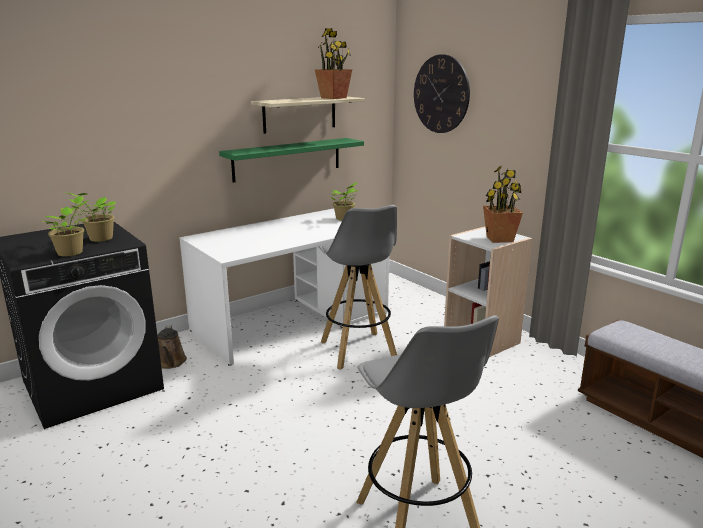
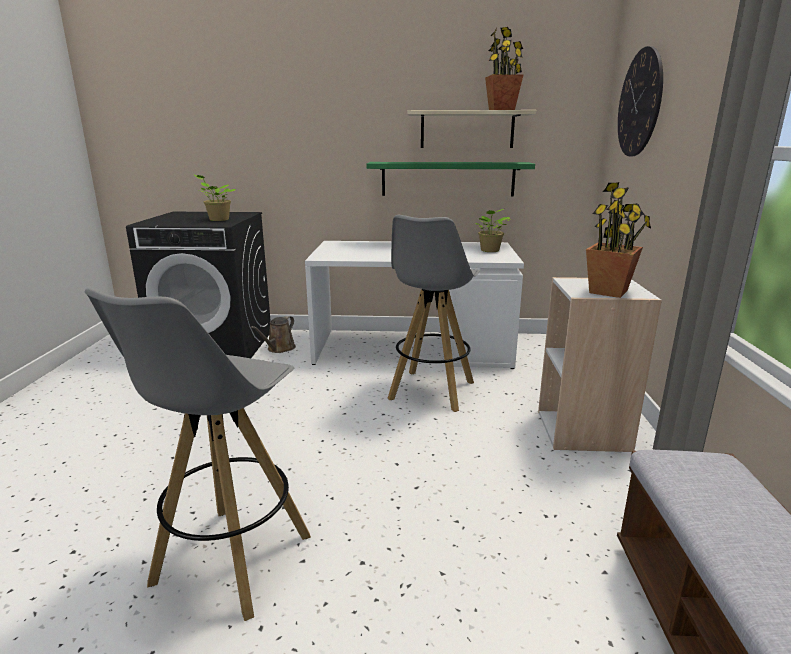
camera: 40 degrees right, 0 degrees up
(72, 253) = (179, 223): potted plant -> none

